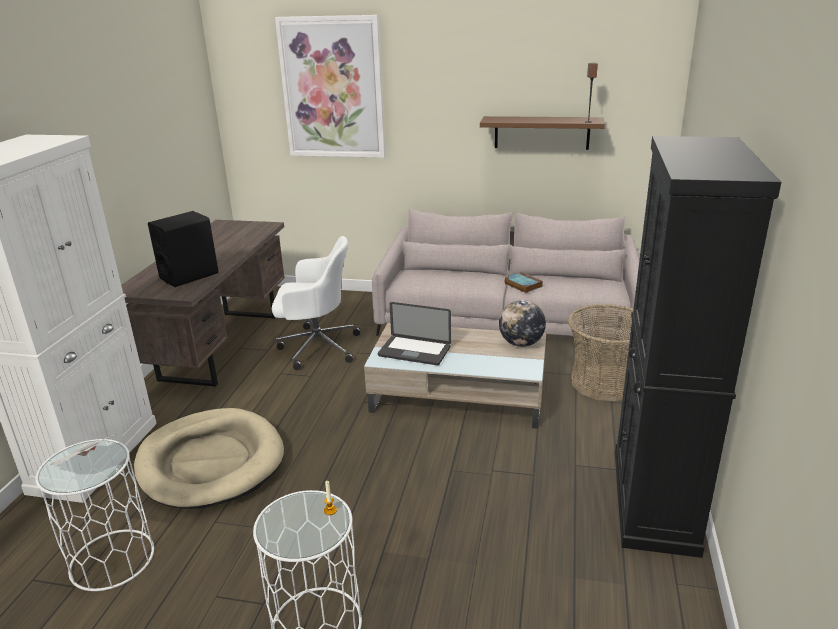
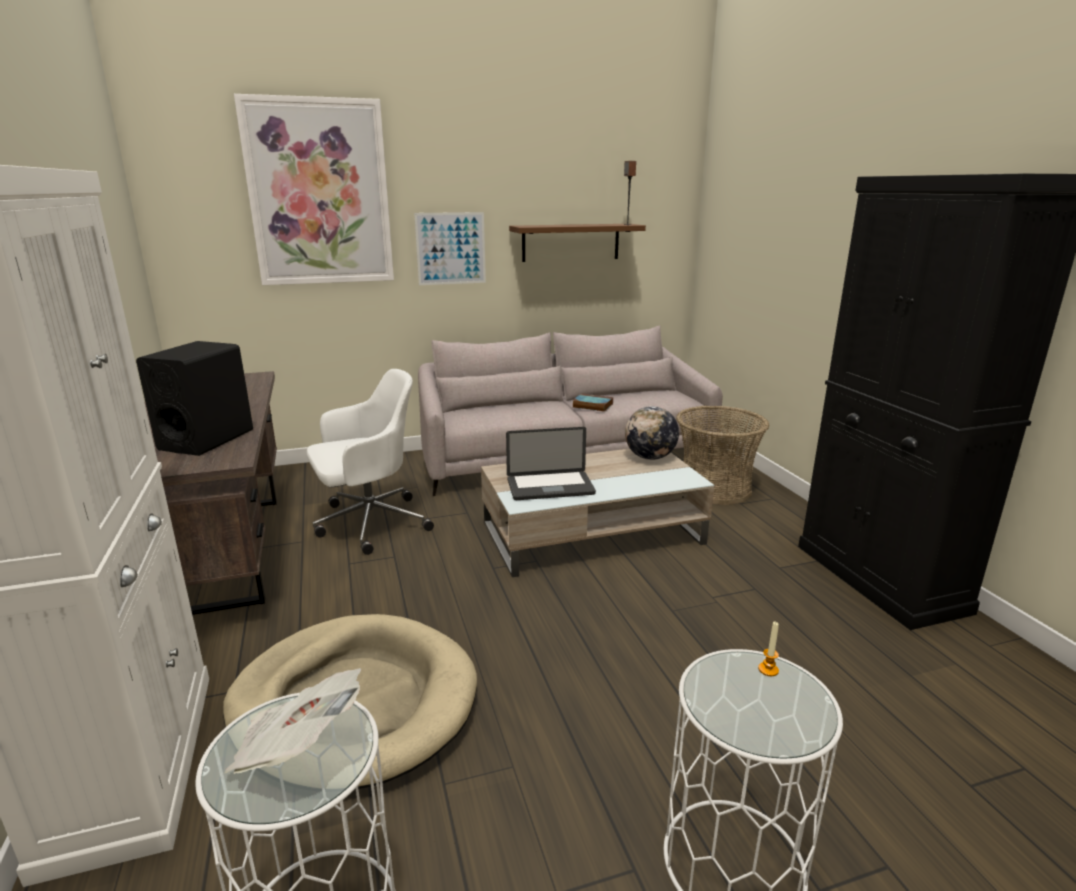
camera: 30 degrees left, 5 degrees down
(432, 134) = (451, 248): none -> picture

